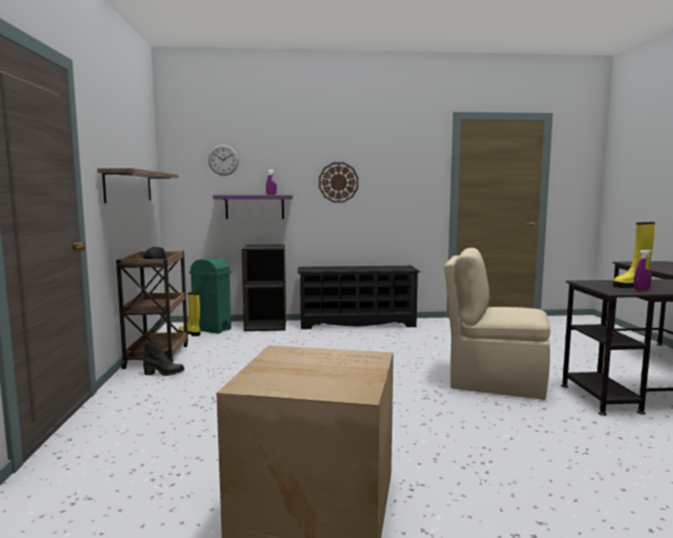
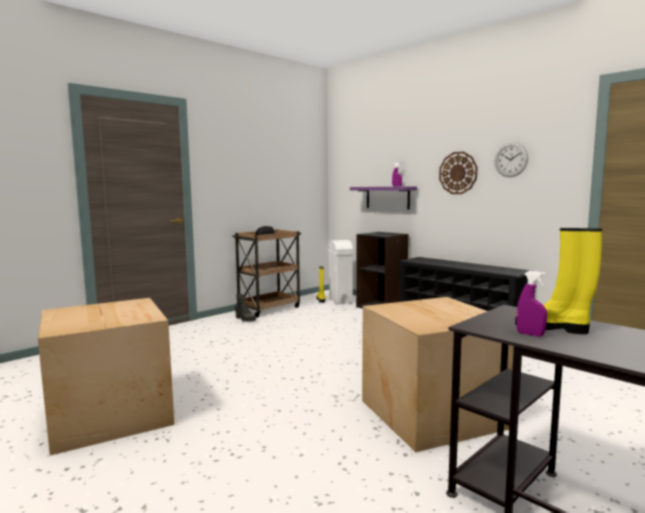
camera: 50 degrees right, 0 degrees up
(129, 186) = (268, 181): shelf -> none
(212, 329) = (340, 301): green trash can -> white trash can
(223, 160) = (367, 156): wall clock -> wall clock (511, 159)
(494, 382) = (432, 413): beige chair -> cardboard box

